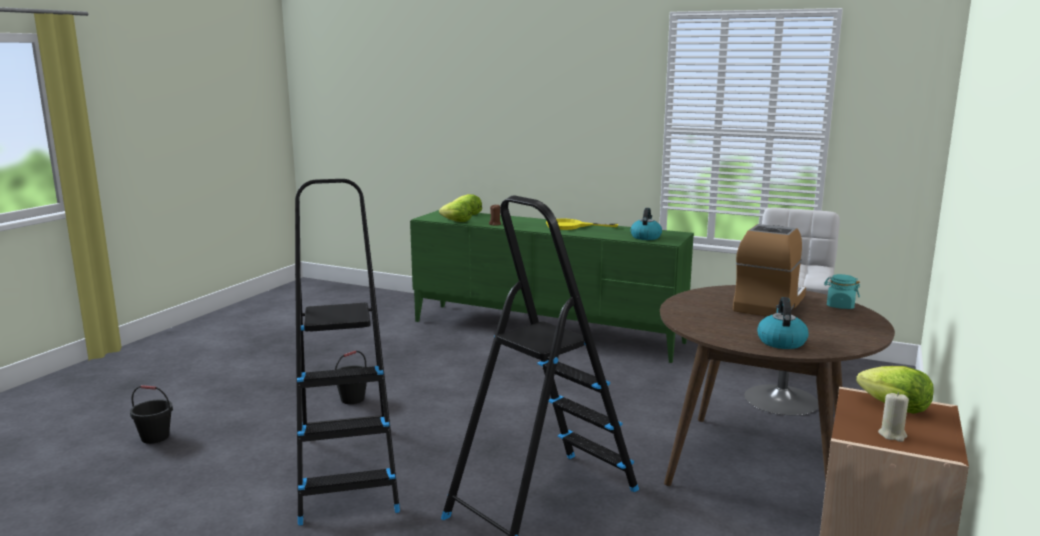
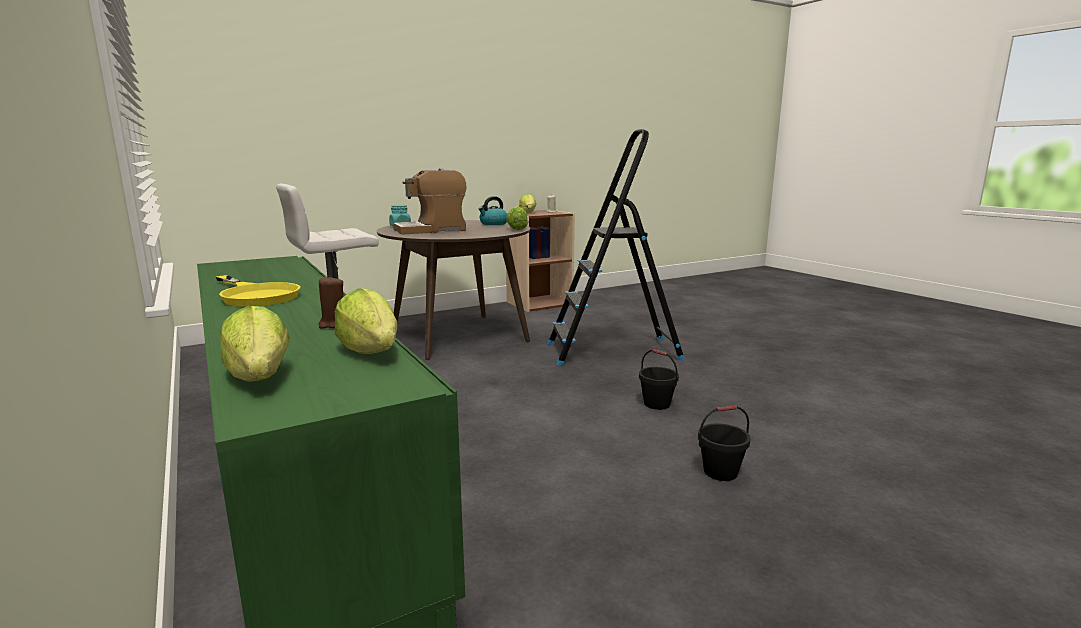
camera: 145 degrees left, 0 degrees up
(155, 437) = (1002, 493): black bucket -> black bucket (657, 404)
(347, 472) = (744, 398): black step ladder -> none
(645, 237) = (268, 266): kettle -> none
(698, 330) = (517, 229): none -> lettuce

